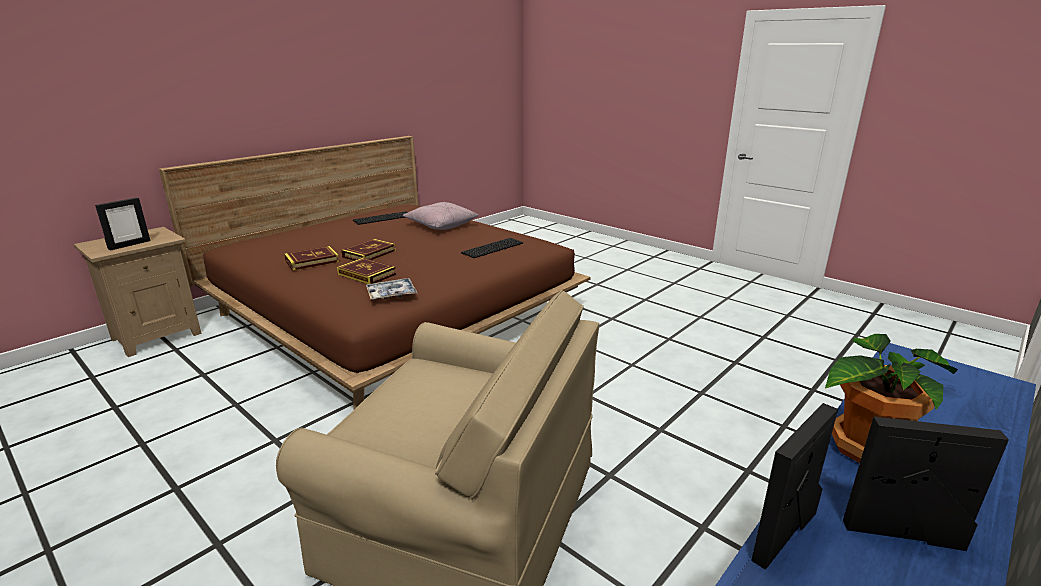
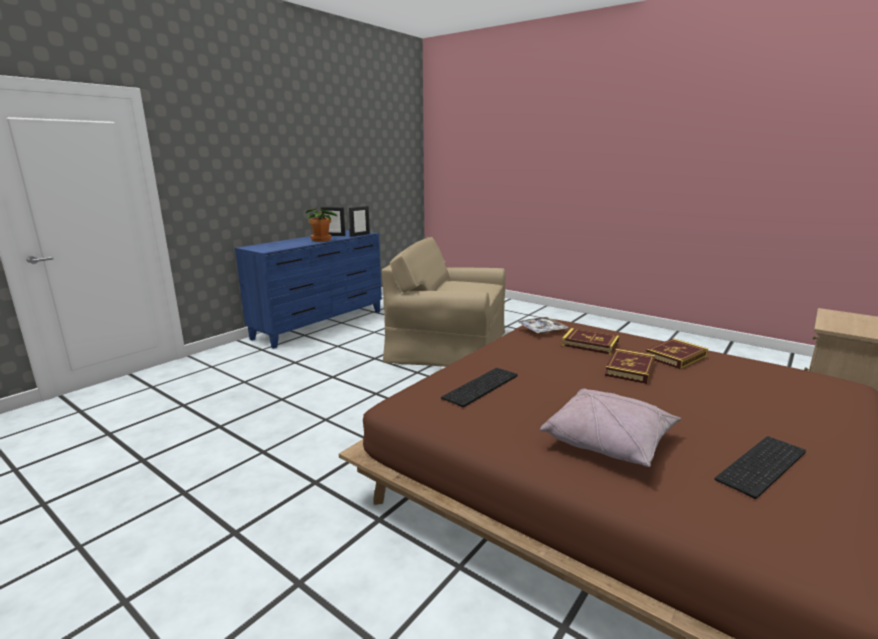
camera: 175 degrees right, 5 degrees down
(129, 245) = (840, 320): picture frame -> none

